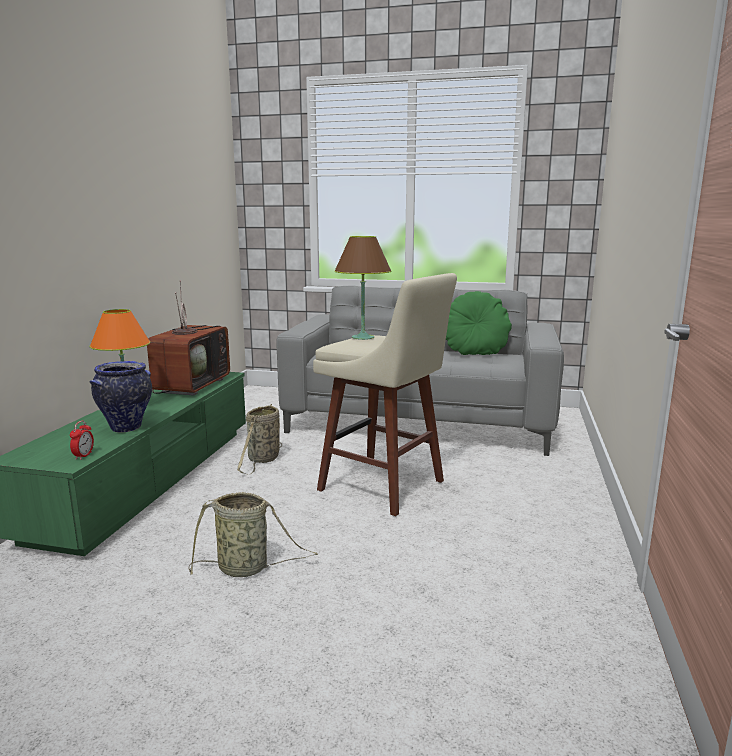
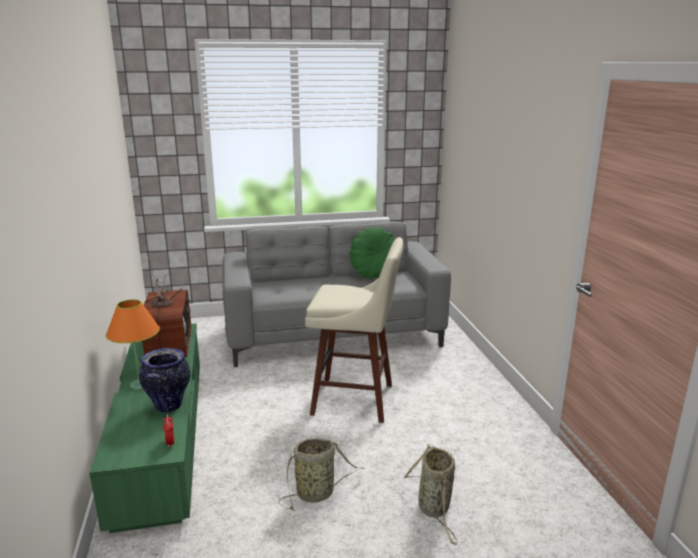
camera: 25 degrees left, 5 degrees up
(263, 460) = (241, 398): basket -> basket (434, 509)
(362, 337) = (330, 290): brown table lamp -> none

